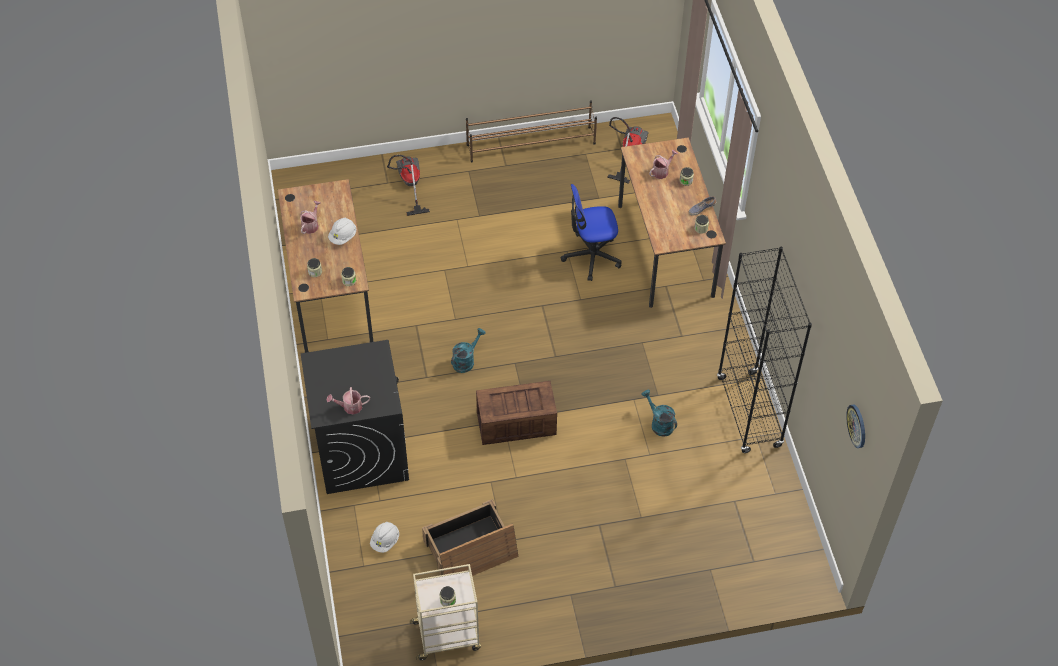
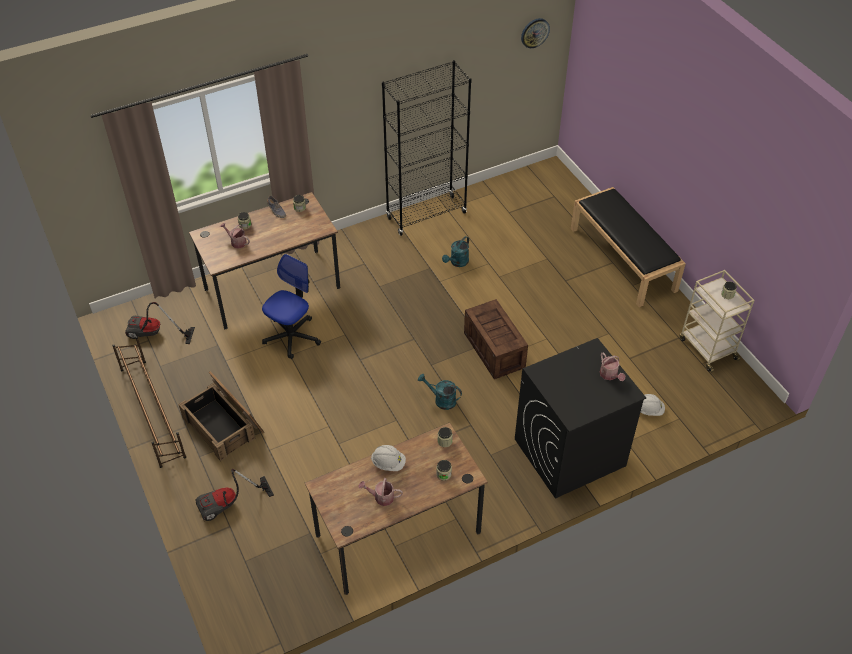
camera: 105 degrees left, 5 degrees down
(470, 549) = (627, 352): crate -> crate (224, 424)
(591, 256) = (292, 336): office chair -> office chair turned 120 degrees counterclockwise
(617, 600) = (623, 259): none -> black bench

